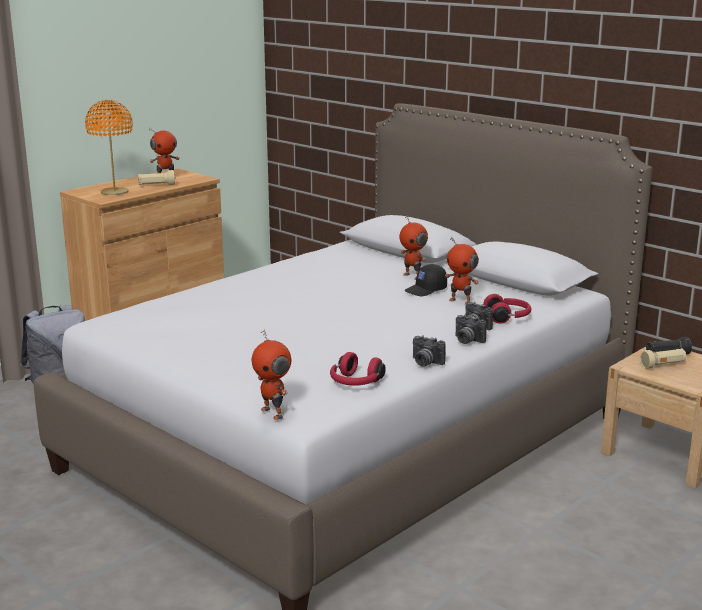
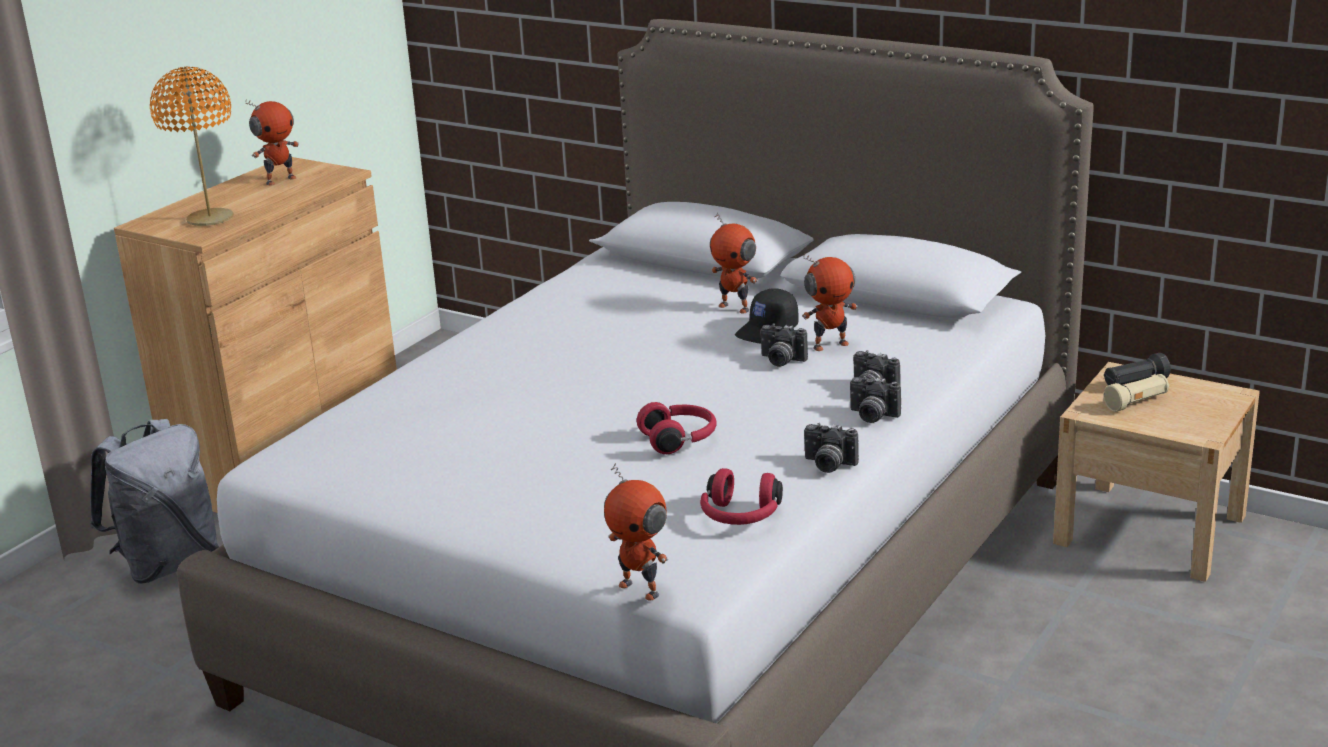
camera: 10 degrees left, 5 degrees up
(156, 185) = (273, 197): beige flashlight -> none
(425, 306) = (781, 361): none -> camera
(461, 301) = (830, 345): toy robot -> toy robot turned 45 degrees counterclockwise
(508, 317) = (914, 366): red headphones -> red headphones (679, 440)

